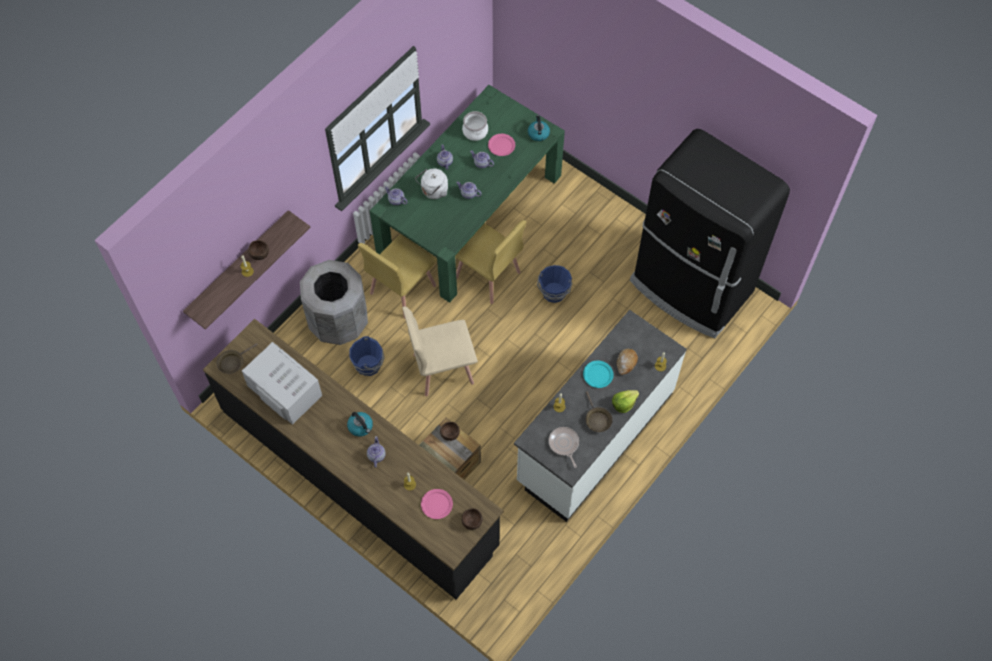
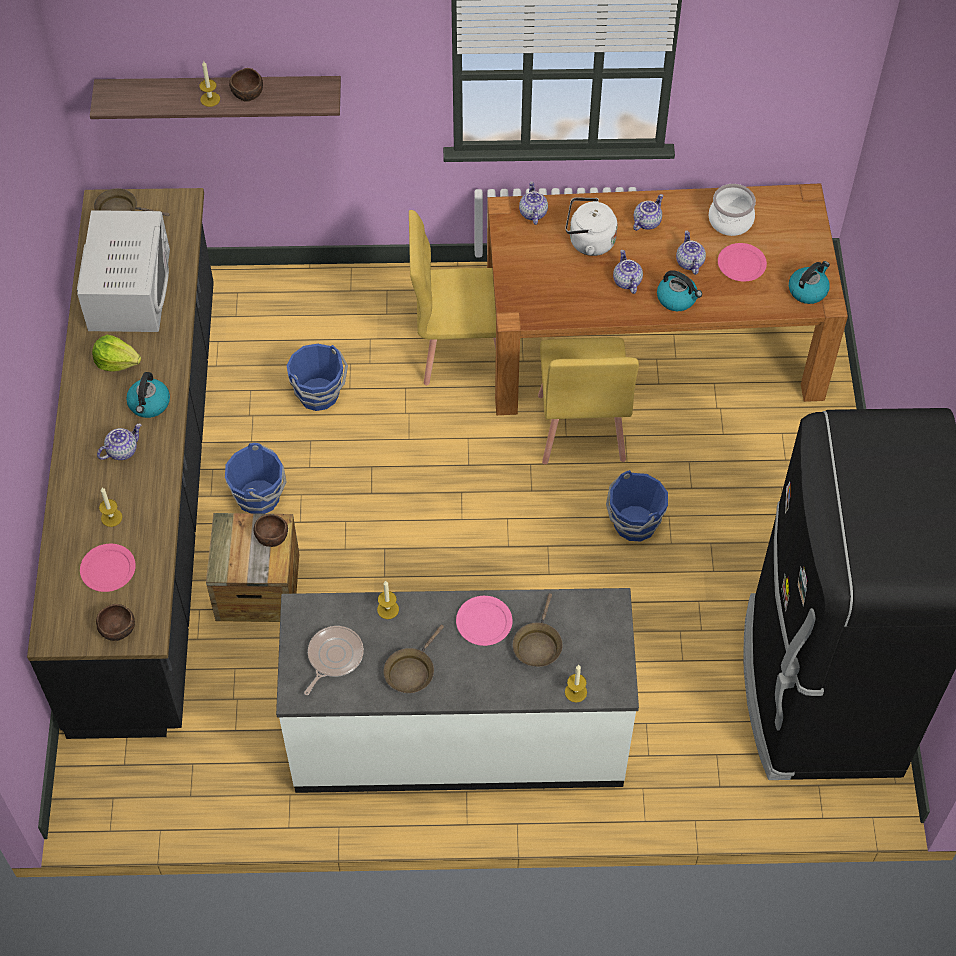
camera: 50 degrees right, 5 degrees down
(338, 322) = (348, 319): grey trash can -> none
(401, 429) = (260, 496): none -> blue bucket
(442, 368) = (391, 478): beige chair -> none
(470, 214) = (652, 341): green dining table -> brown dining table
(496, 182) = (677, 298): none -> kettle
(597, 374) = (484, 621): turquoise plate -> pink plate
(624, 403) = (469, 687): lettuce -> lettuce (117, 361)
(626, 363) = (537, 644): bread -> brown frying pan

